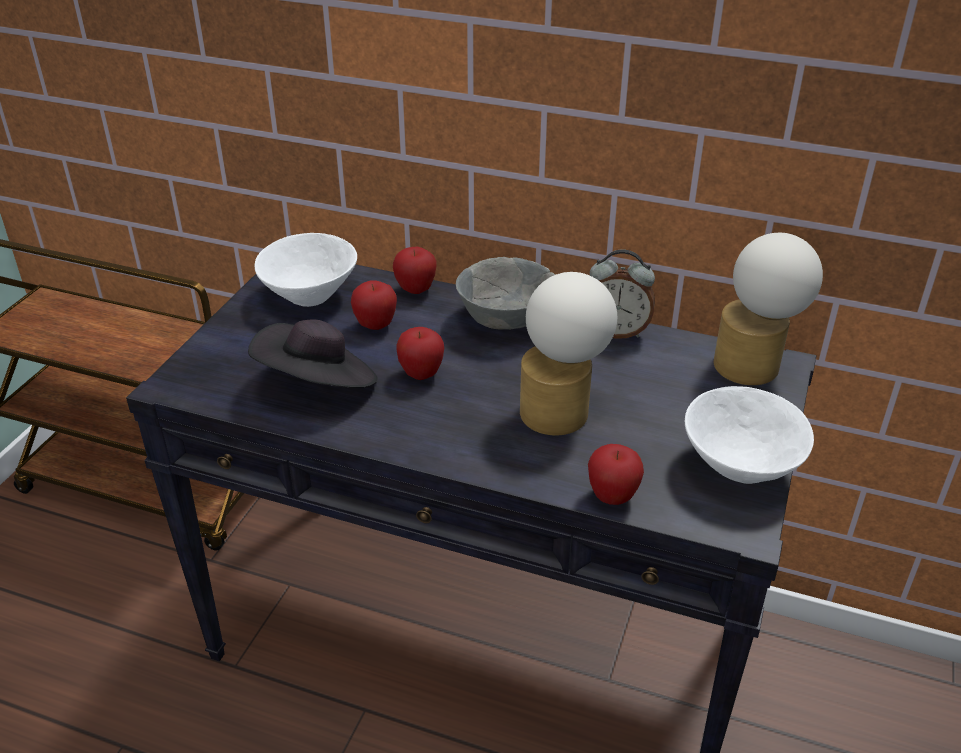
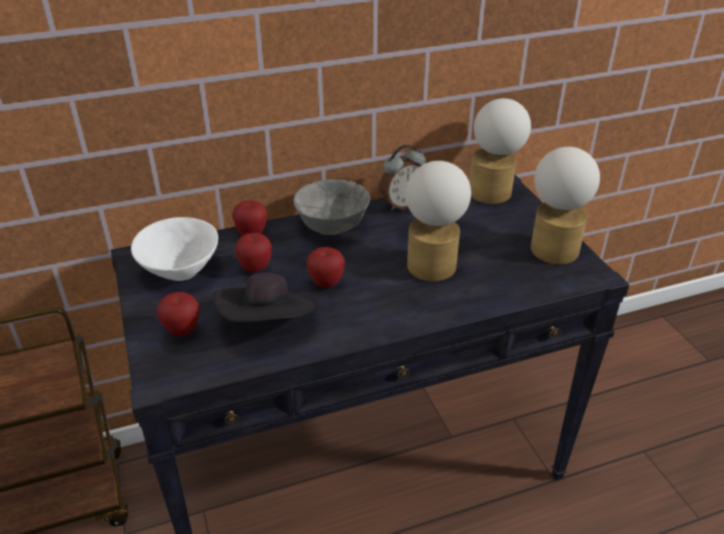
camera: 40 degrees left, 0 degrees up
(612, 497) = (519, 294): apple -> apple (182, 331)
(740, 467) = (554, 245): white bowl -> table lamp

